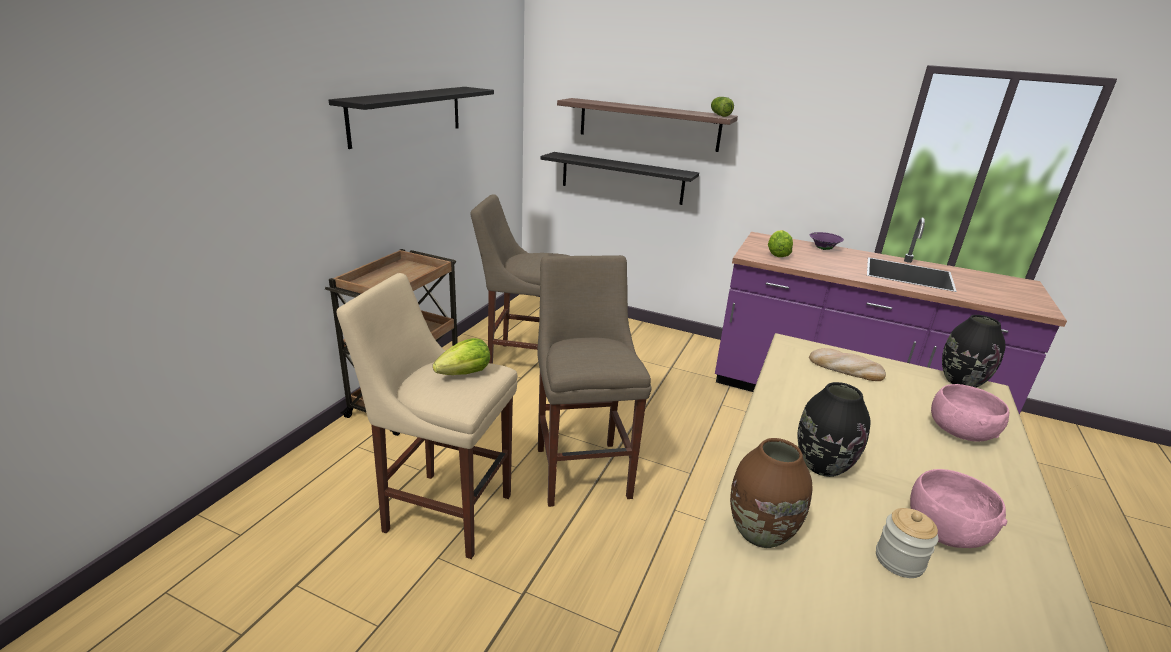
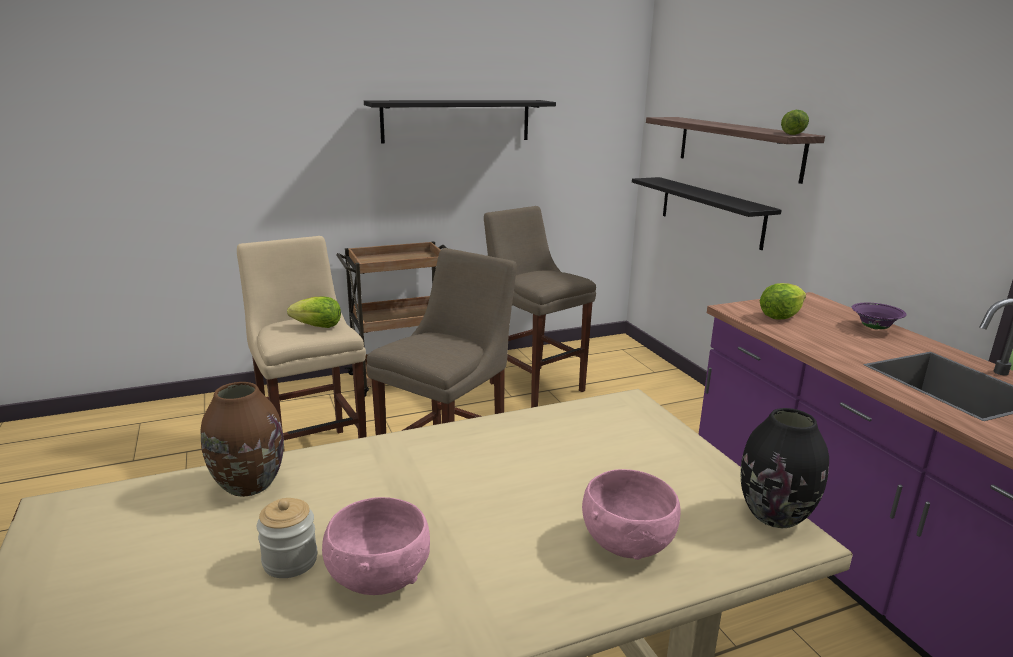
camera: 45 degrees right, 5 degrees down
(822, 465) = (404, 481): black vase -> none
(845, 368) = (638, 440): bread -> none

